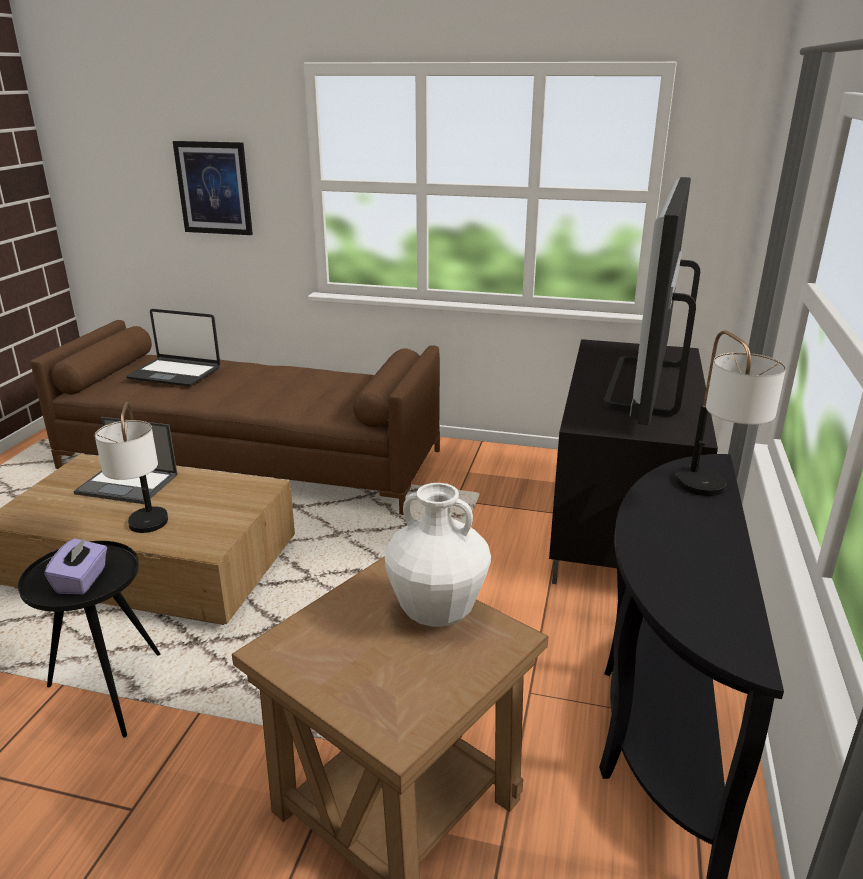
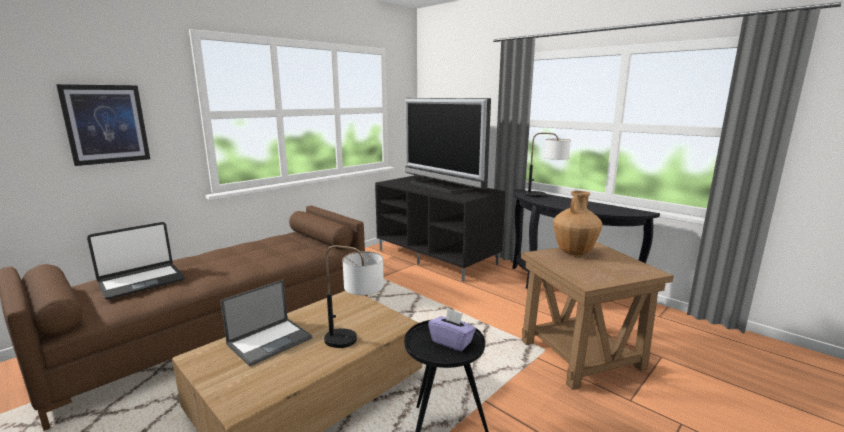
camera: 60 degrees left, 10 degrees down
(437, 613) = (574, 252): white vase -> brown vase

